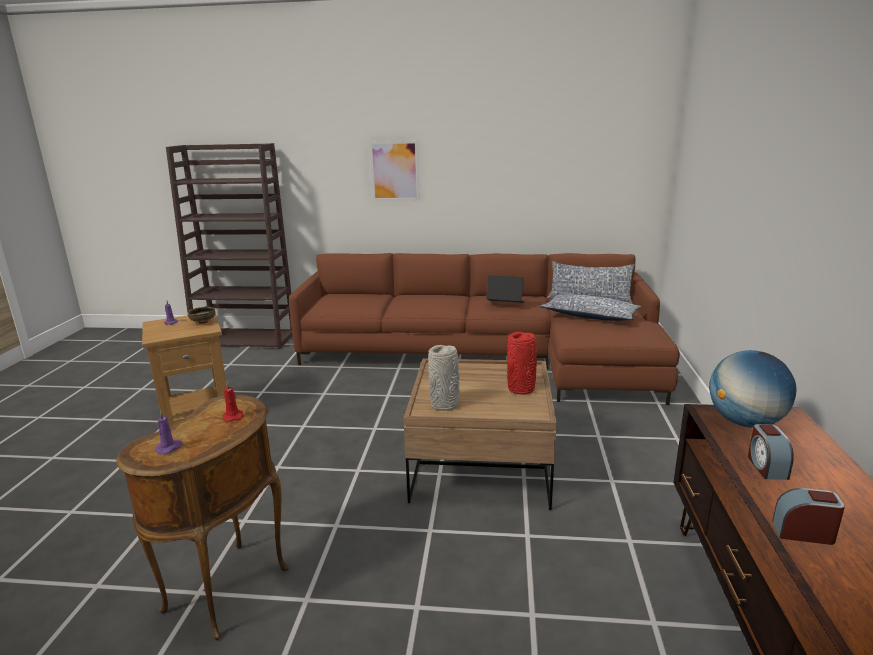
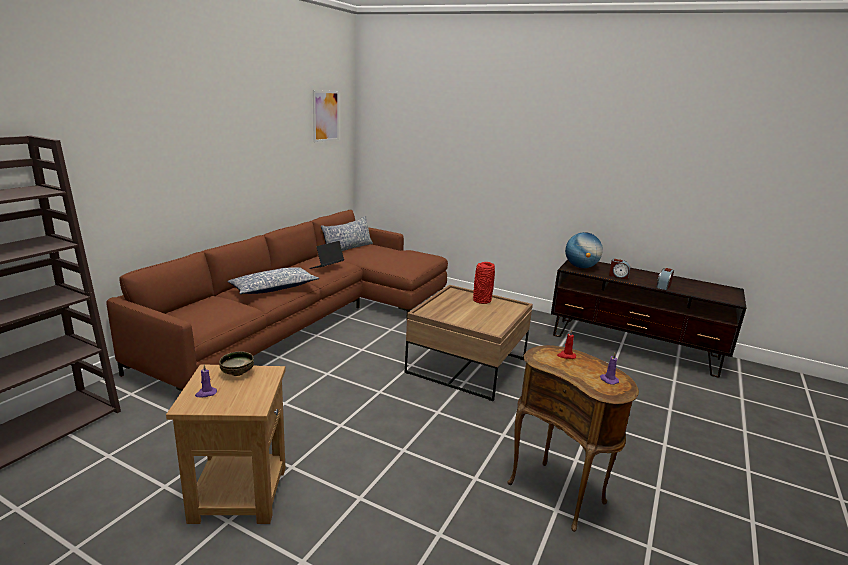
camera: 70 degrees left, 0 degrees up
(394, 171) = (181, 161): picture -> picture (325, 116)
(445, 404) = (487, 324): grey vase -> none
(590, 316) = (383, 257): pillow -> pillow (273, 288)

